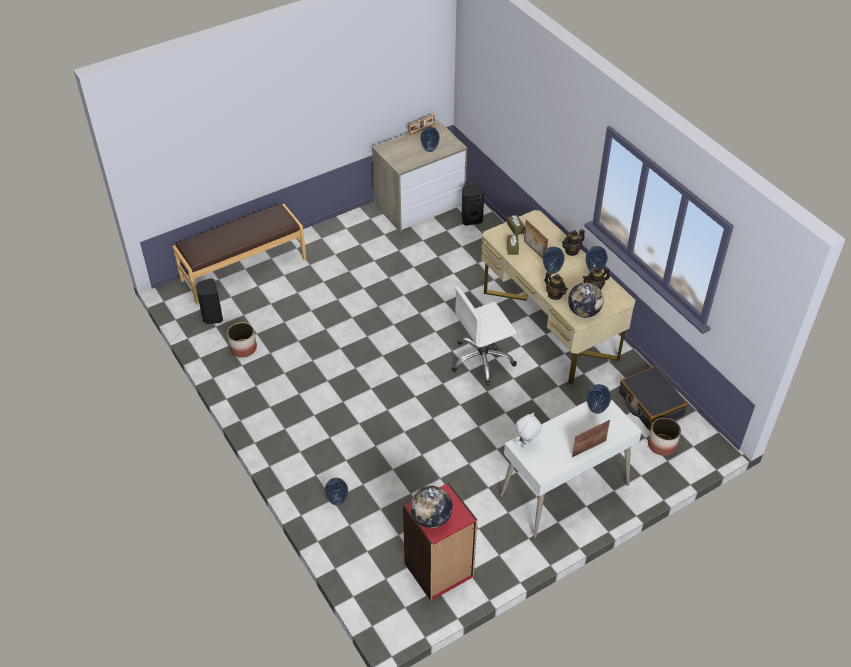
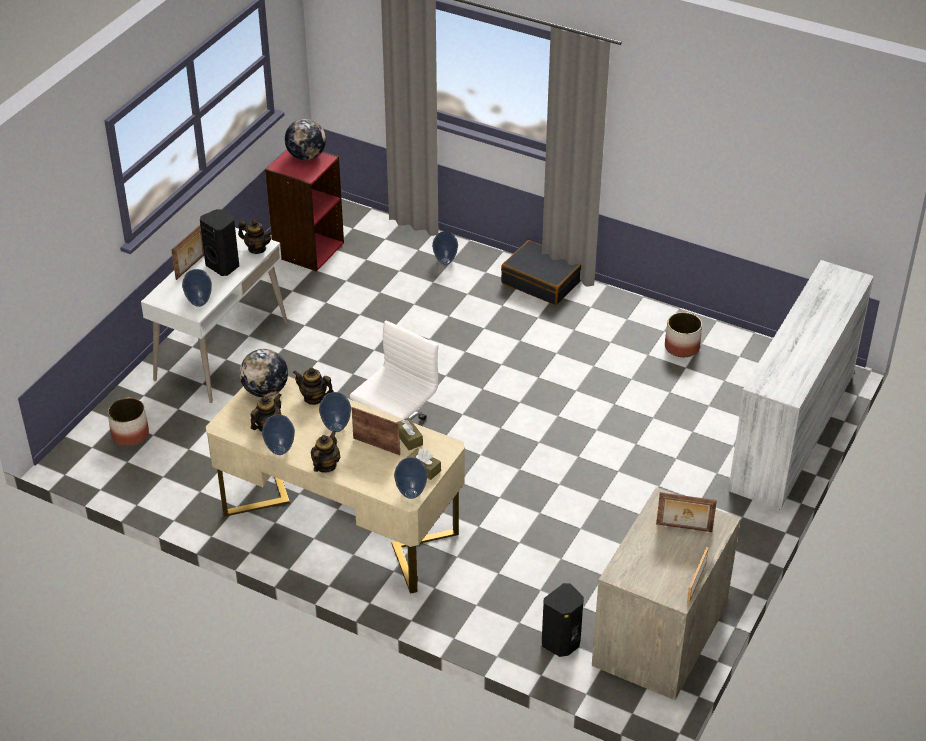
camera: 150 degrees right, 5 degrees down
(212, 317) = (756, 364): black speaker -> black speaker (224, 265)
(243, 269) = (791, 432): brown bench -> white dresser
(404, 151) = (684, 528): none -> picture frame
(429, 149) = (651, 549): vase -> vase (411, 494)
(526, 444) = (257, 249): white plush toy -> teapot
(650, 404) = (161, 474): black suitcase -> black suitcase (542, 281)

